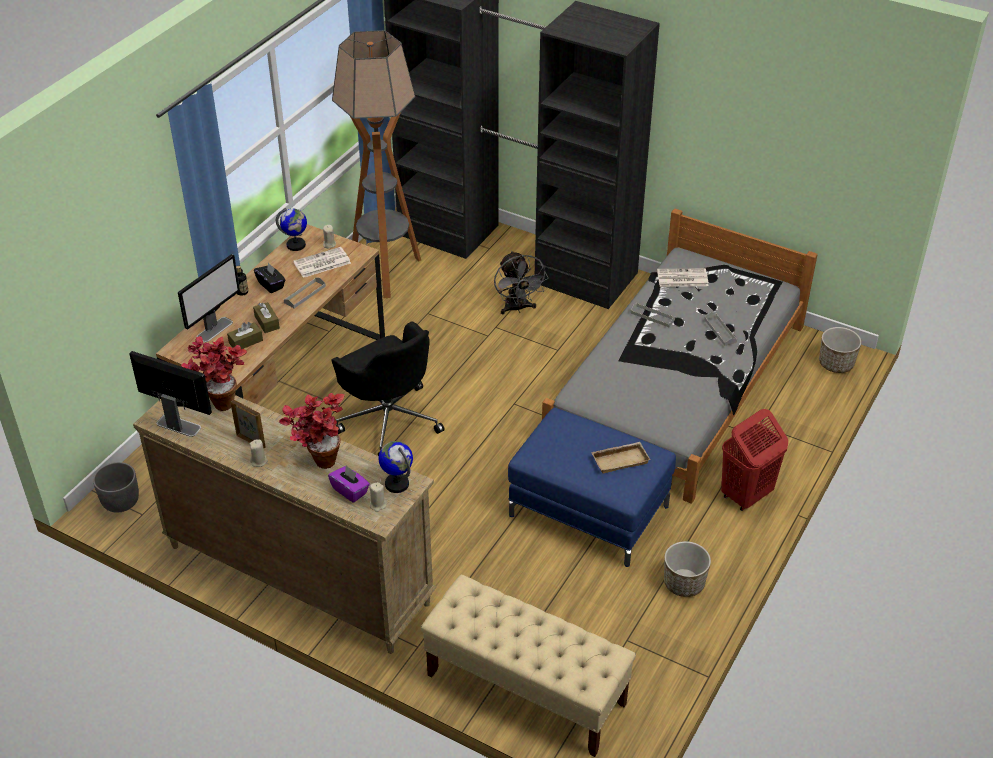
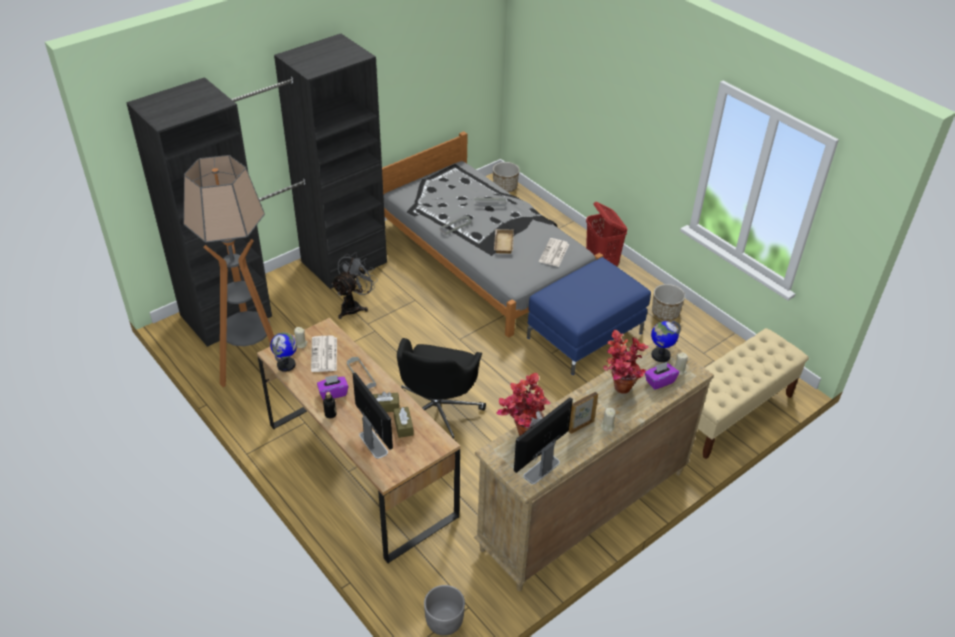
camera: 70 degrees left, 0 degrees up
(271, 285) = (333, 393): black tissue box -> purple tissue box
(389, 419) = (437, 412): black office chair -> black office chair turned 120 degrees clockwise
(517, 308) = (354, 306): grey fan -> grey fan turned 60 degrees counterclockwise
(620, 459) = (602, 279): beige tray -> beige tray (502, 243)
(681, 278) = (424, 201): newspaper -> newspaper (554, 253)

